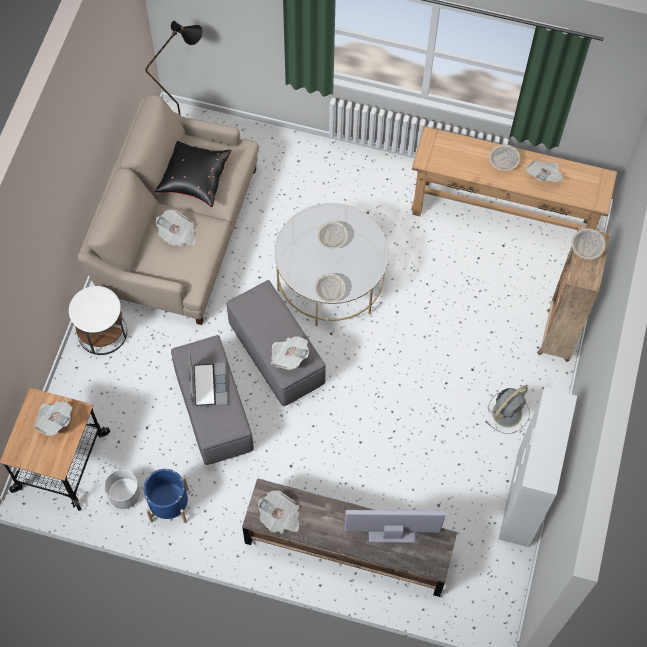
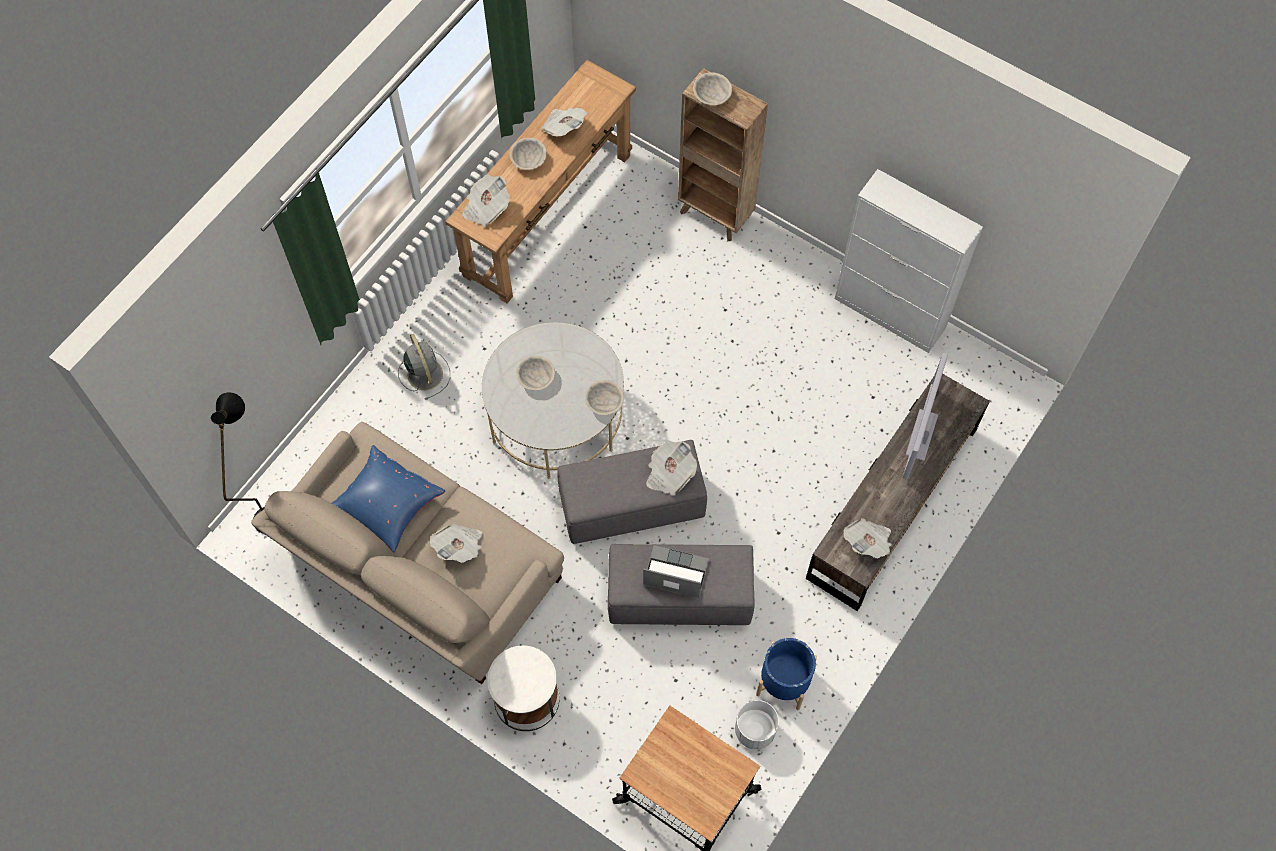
camera: 70 degrees left, 0 degrees up
(54, 420) = (676, 758): newspaper -> newspaper (486, 208)
(194, 179) = (387, 506): black pillow -> blue pillow
(508, 412) = (788, 293): grey fan -> grey fan (424, 373)

